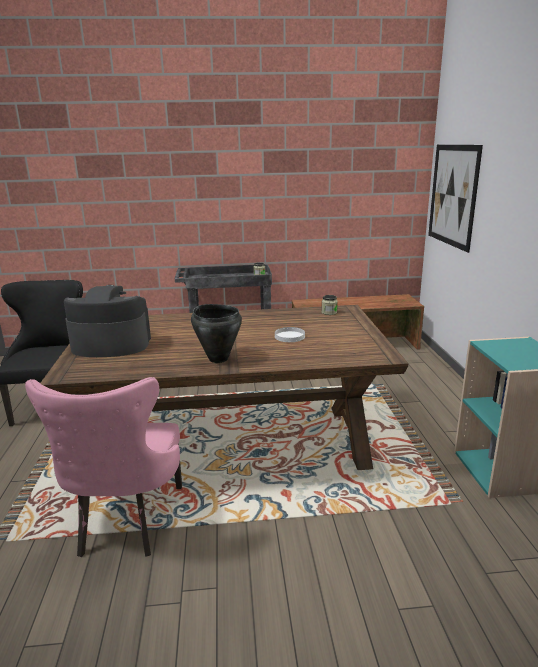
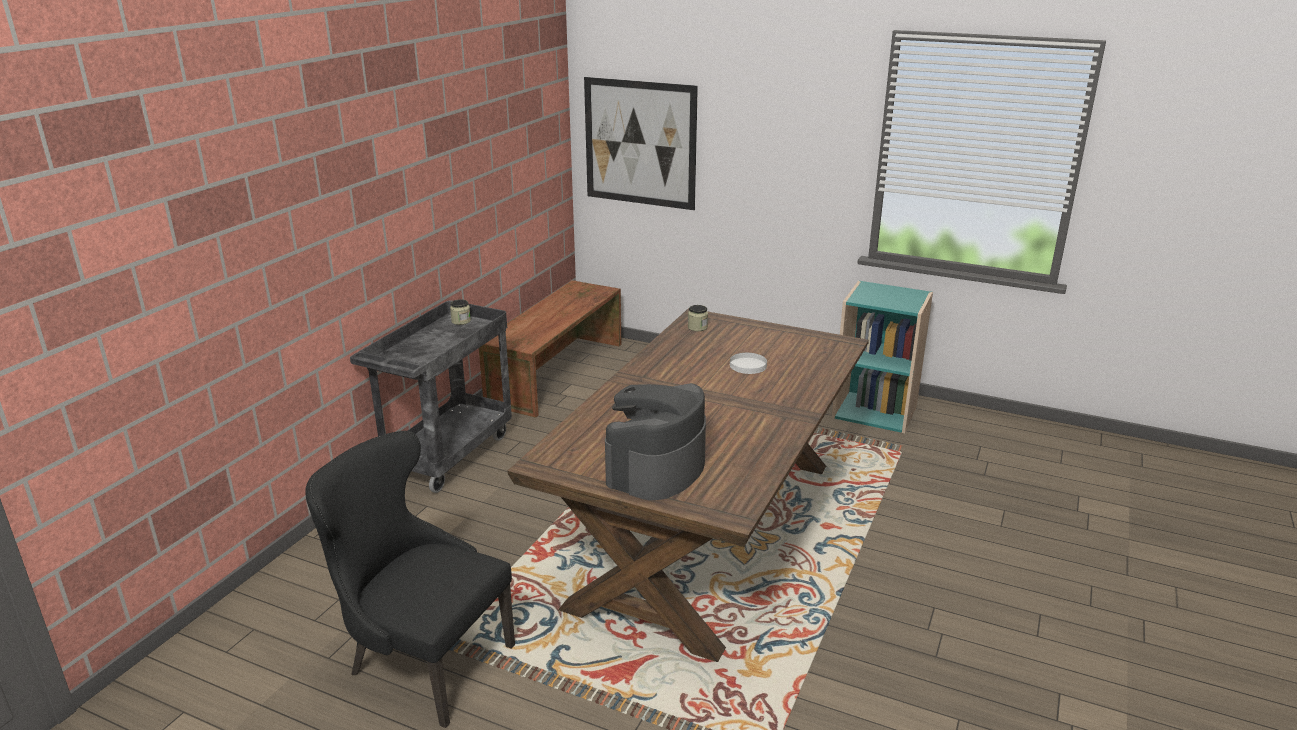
camera: 60 degrees left, 5 degrees up
(126, 522) = (801, 644): pink chair -> none
(218, 359) = (774, 415): black cooking pot -> none

